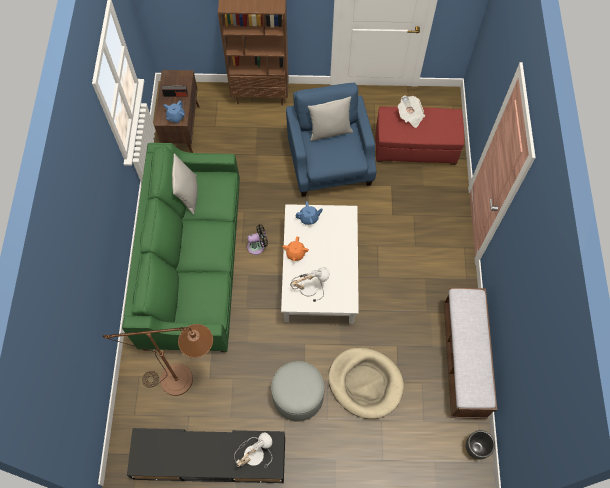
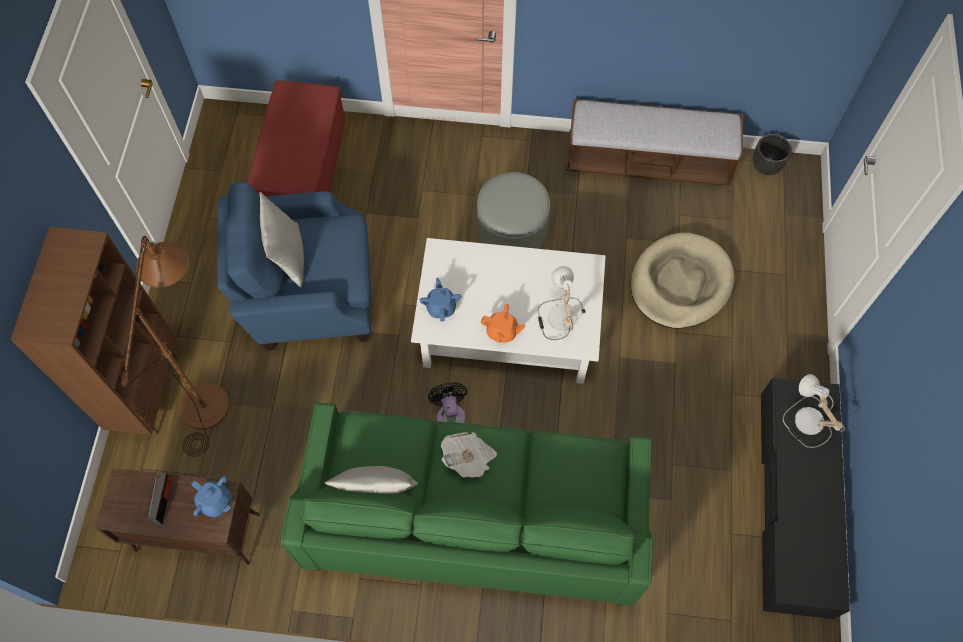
camera: 85 degrees left, 0 degrees up
(186, 380) = (674, 535): brown floor lamp -> brown floor lamp (208, 393)
(298, 396) = (699, 373): grey ottoman -> grey ottoman (511, 230)
(410, 116) = (274, 147): newspaper -> newspaper (469, 458)

